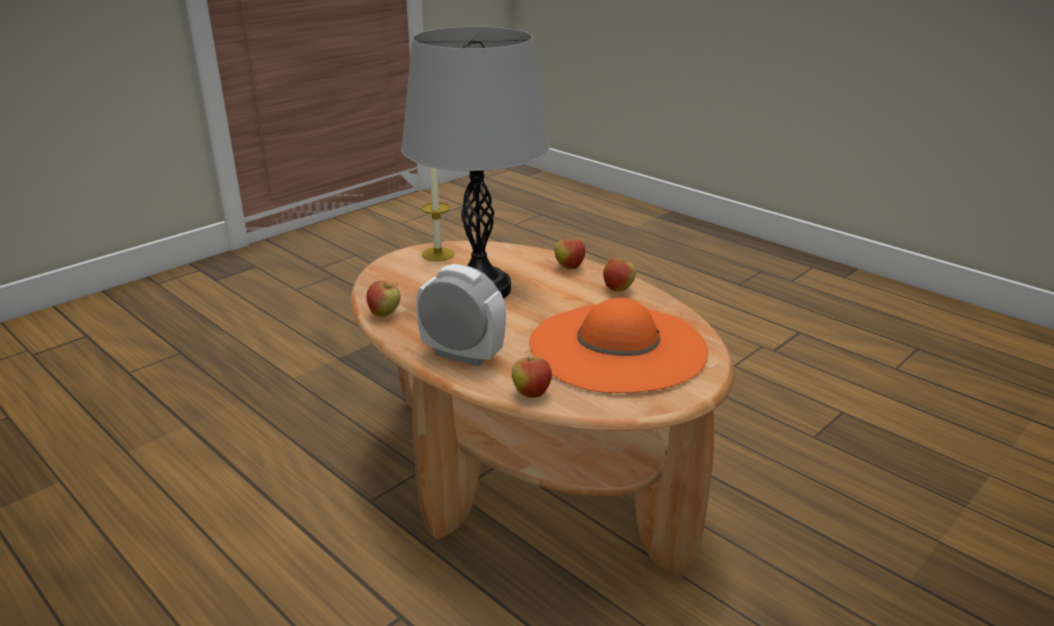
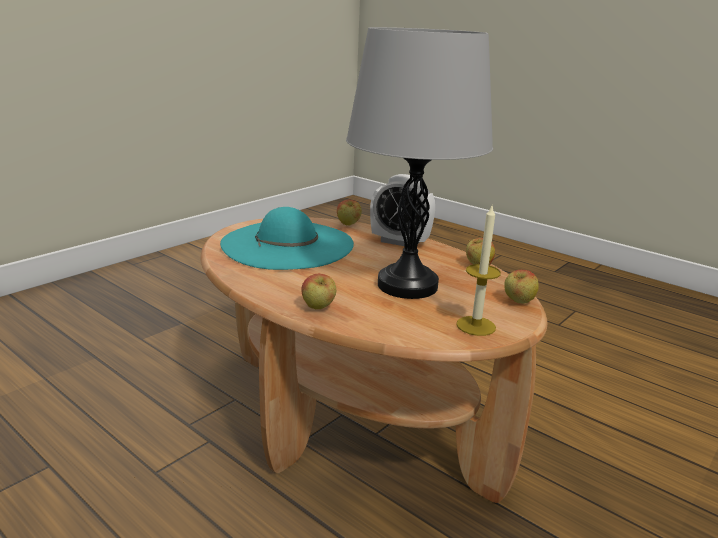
camera: 175 degrees right, 5 degrees down
(617, 347) = (287, 244): orange hat -> turquoise hat
(618, 289) = (271, 285): apple -> apple (518, 302)

